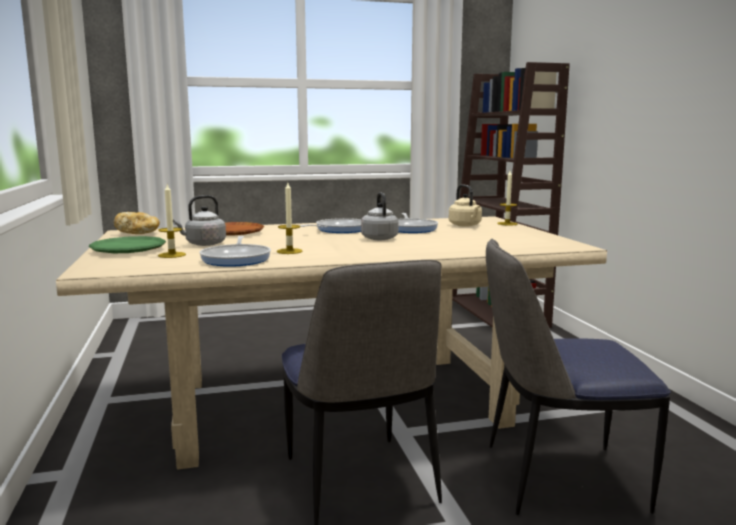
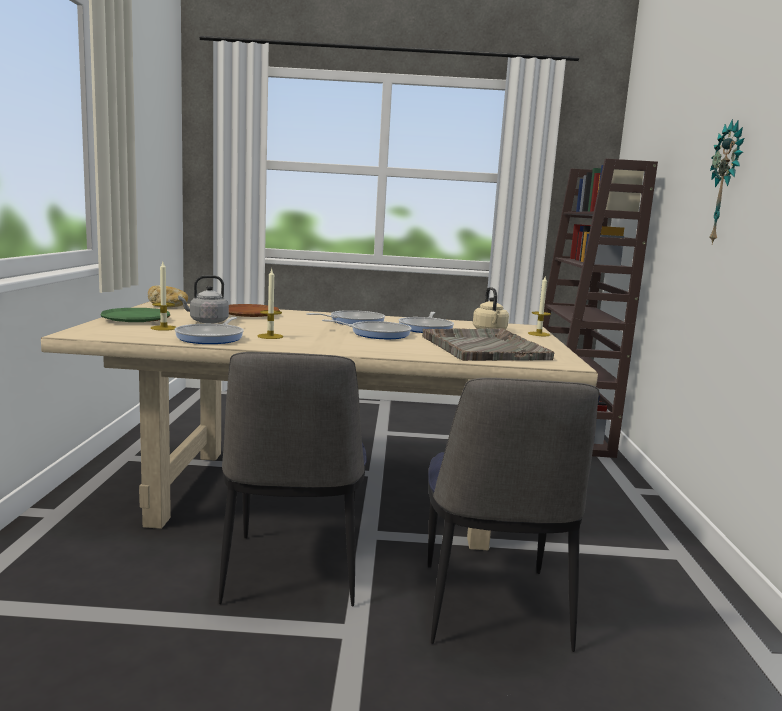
camera: 15 degrees right, 0 degrees up
(379, 238) = (377, 334): grey kettle -> frying pan
(486, 240) = (483, 347): none -> grey tray
(558, 478) = (492, 608): chair -> chair turned 105 degrees counterclockwise
(657, 78) = (727, 183): none -> wall clock

